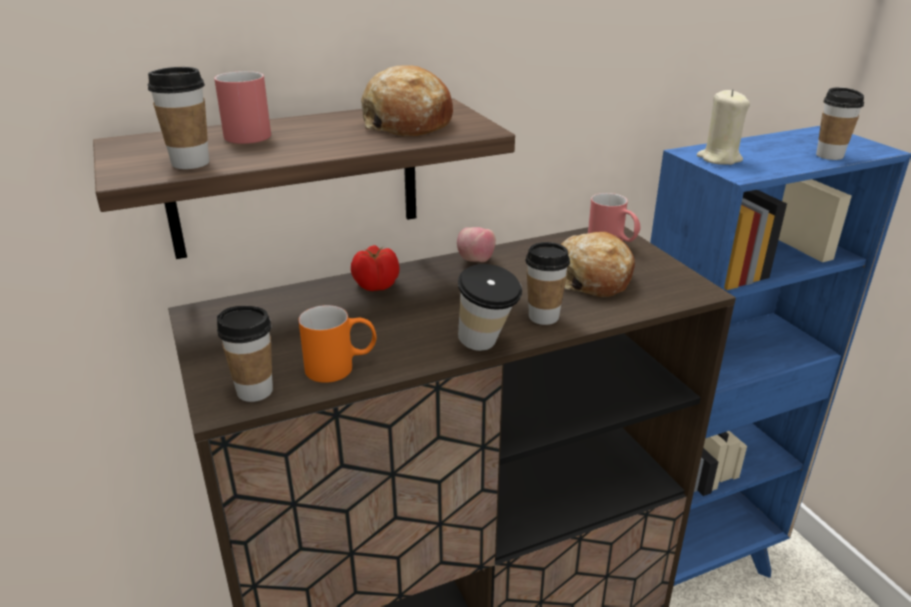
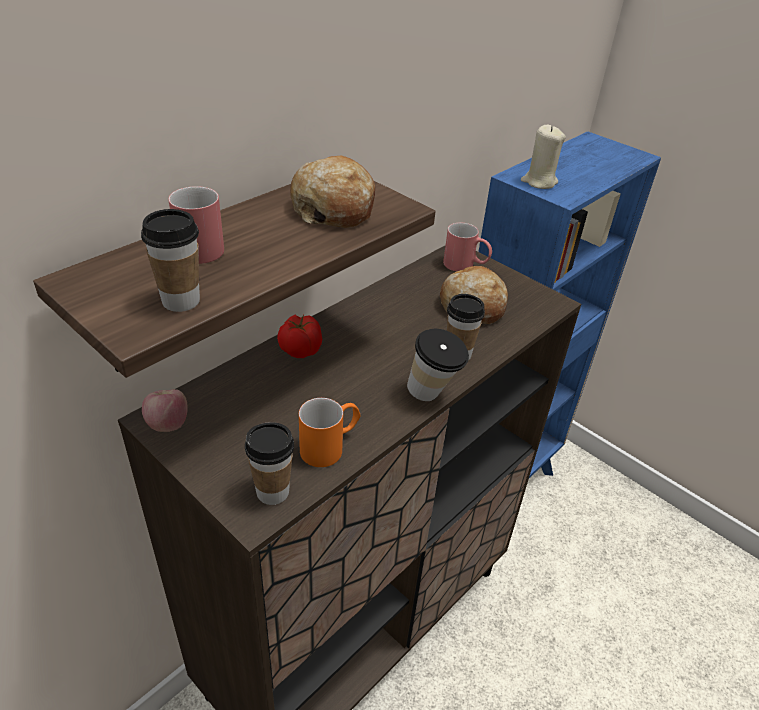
camera: 25 degrees left, 10 degrees up
(476, 260) = (368, 305): apple -> apple (168, 424)
(829, 155) = (611, 167): cup -> none

